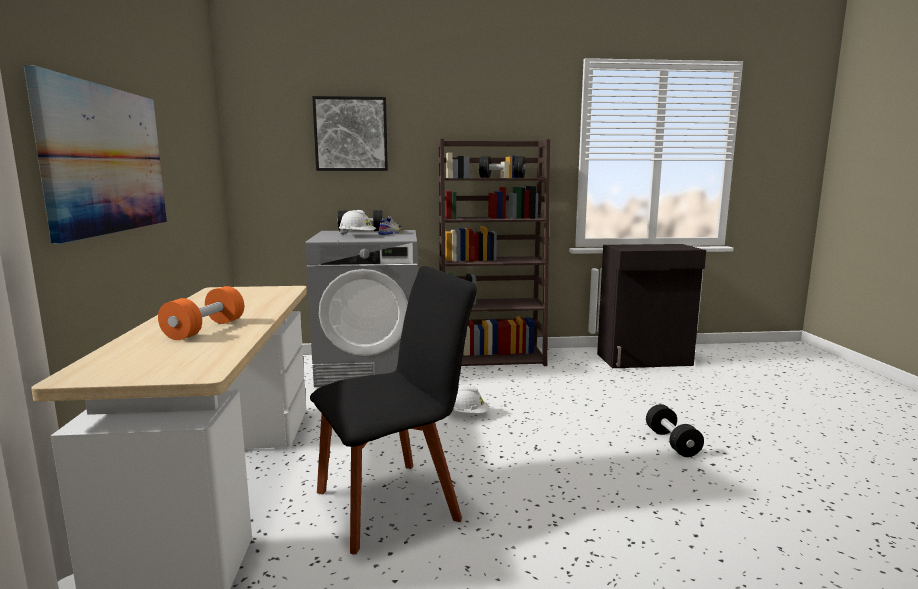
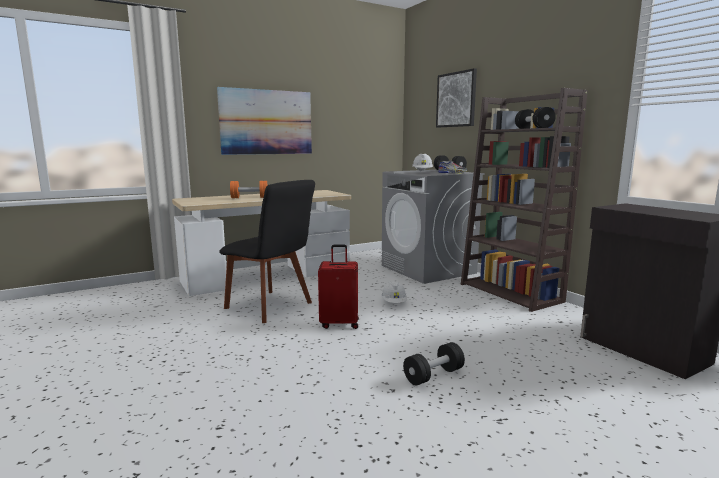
camera: 65 degrees right, 0 degrees up
(508, 461) = (339, 323): none -> red suitcase

